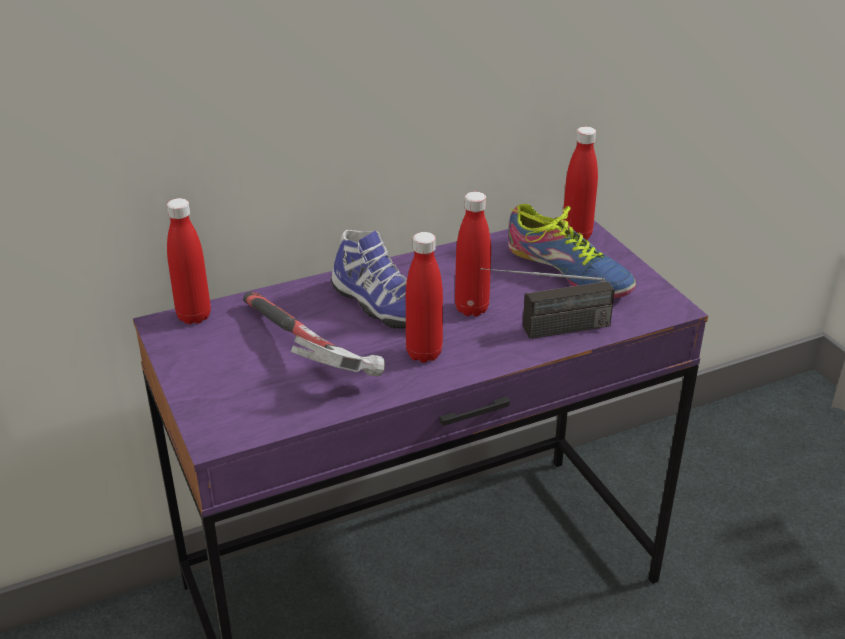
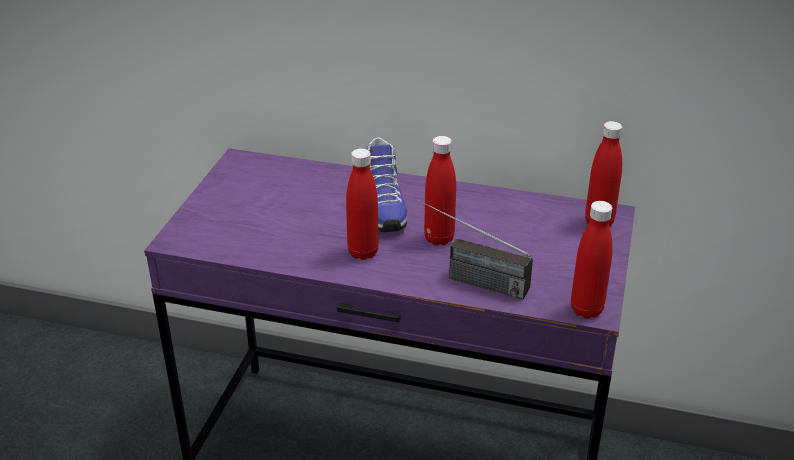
camera: 40 degrees right, 0 degrees up
(194, 316) = (261, 162): red bottle -> red bottle (586, 310)
(304, 353) = (290, 215): hammer -> none
(568, 270) = (552, 245): shoe -> none

